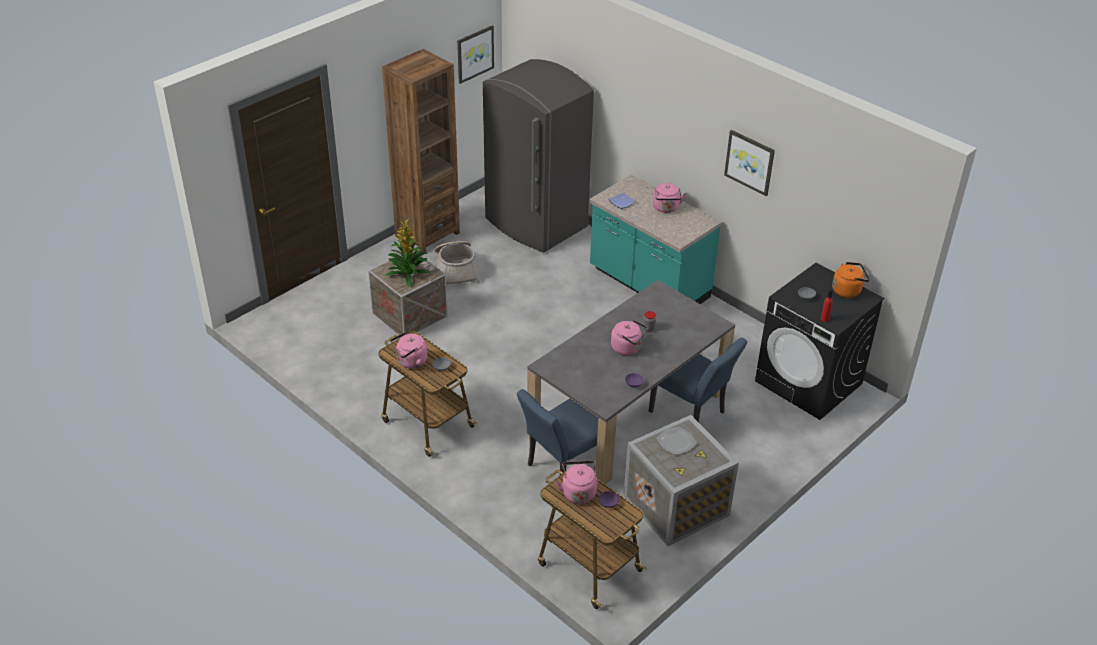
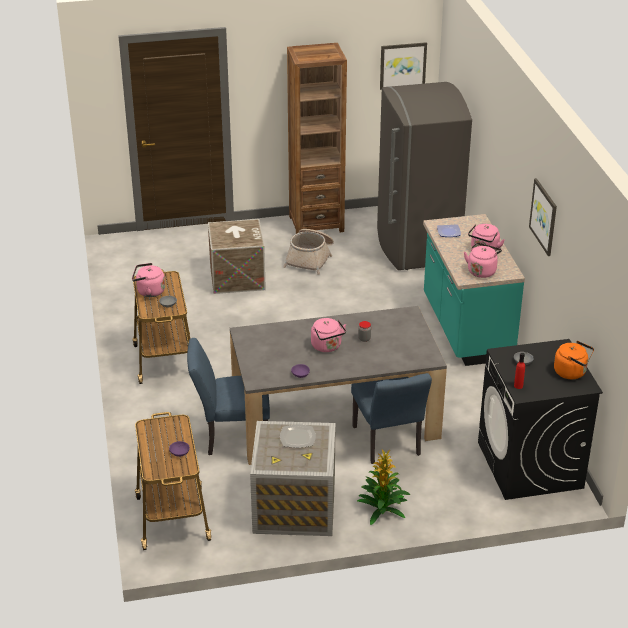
camera: 35 degrees right, 5 degrees down
(408, 273) = (235, 235): potted plant -> potted plant (383, 508)
(578, 492) = (166, 434): pink kettle -> pink kettle (482, 271)

